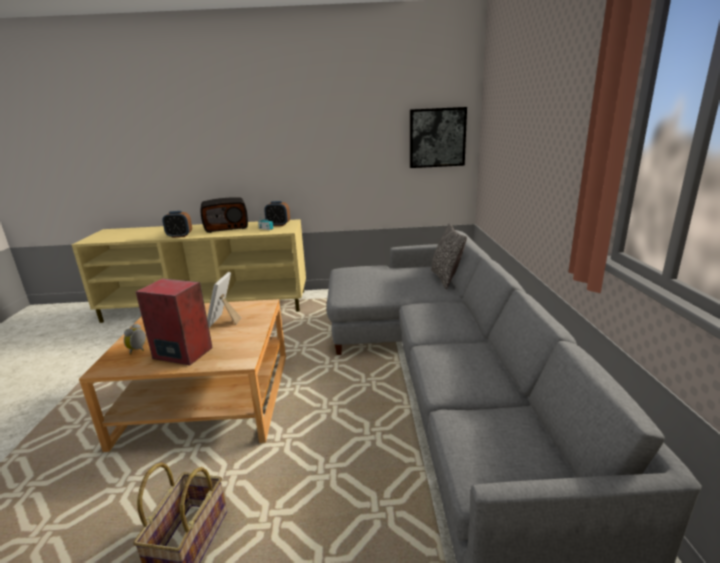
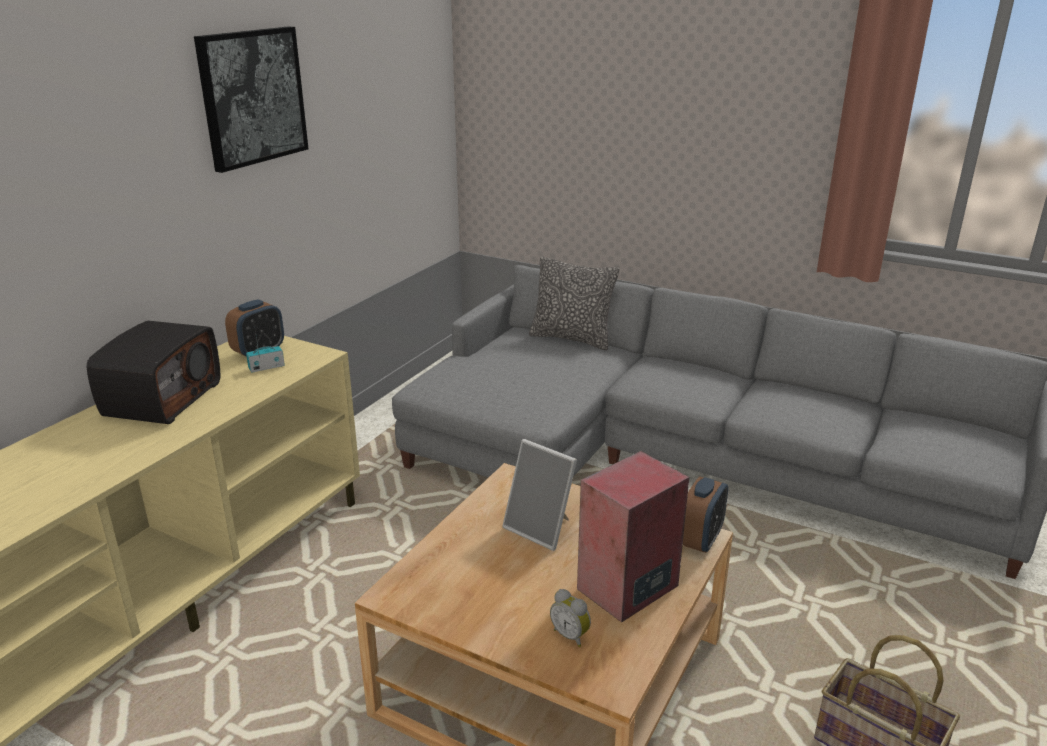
camera: 60 degrees left, 5 degrees up
(179, 236) = (128, 459): alarm clock -> alarm clock (700, 540)
(437, 138) = (416, 120): picture -> picture (252, 97)

